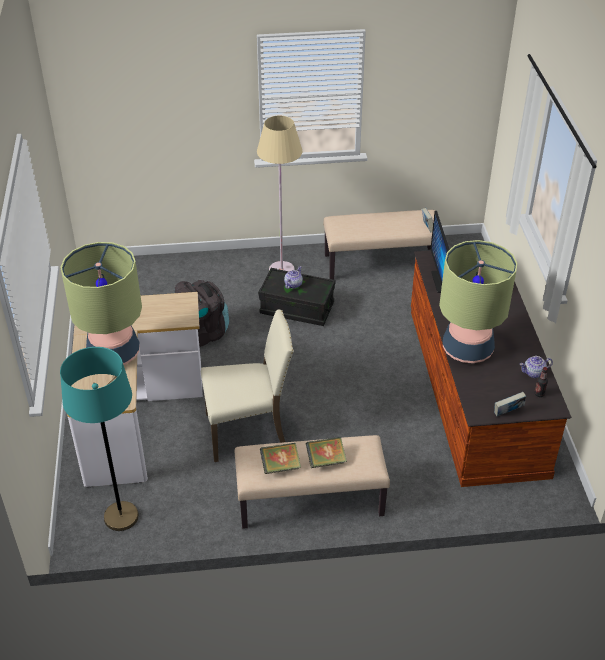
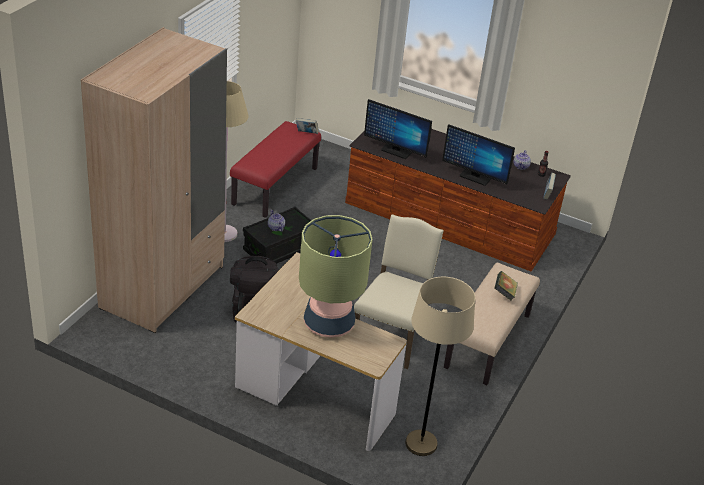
camera: 60 degrees left, 5 degrees down
(121, 517) = (421, 444): turquoise floor lamp -> beige floor lamp
(179, 275) = (163, 287): none -> beige wardrobe
(280, 466) = (492, 315): book -> none
(381, 263) = (274, 186): beige bench -> red bench
(467, 349) = (474, 177): table lamp -> monitor

